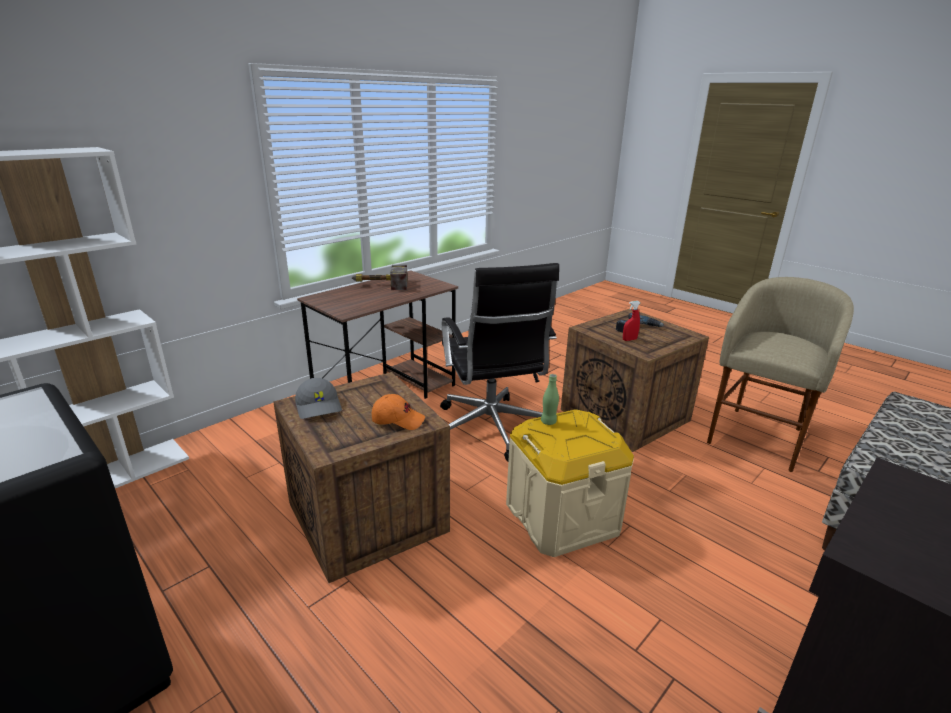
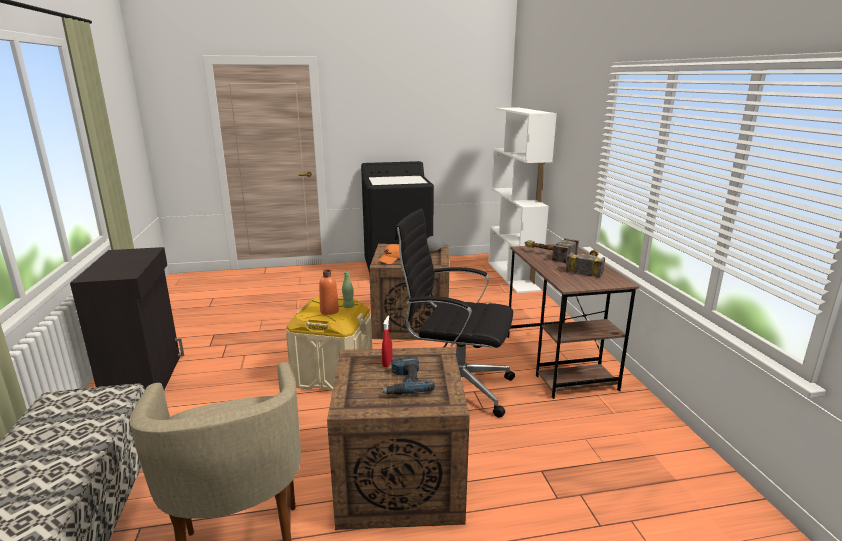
camera: 125 degrees right, 5 degrees down
(356, 301) = (547, 254): none -> hammer
(576, 428) = (329, 311): none -> orange bottle

